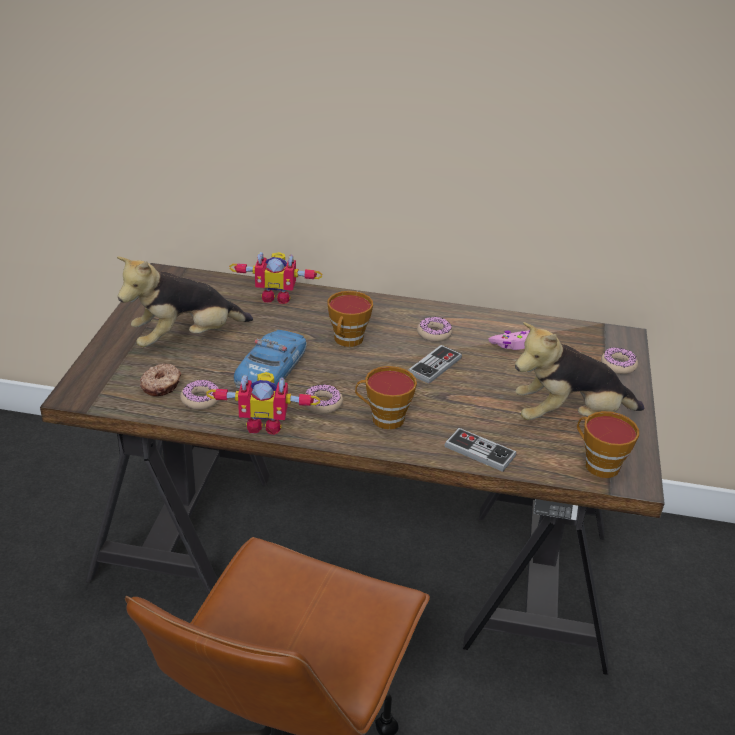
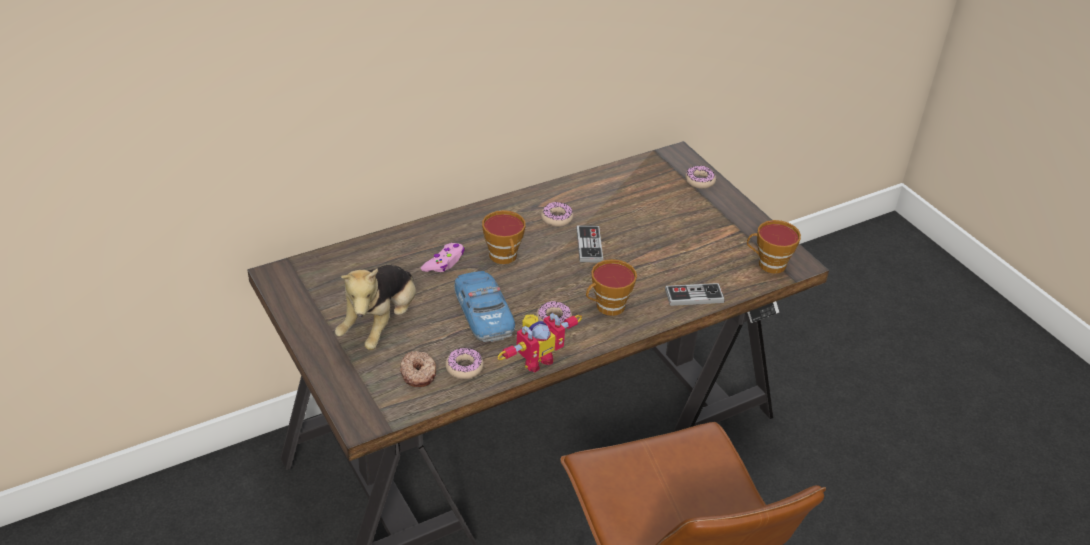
camera: 40 degrees left, 5 degrees up
(276, 296) = (400, 246): toy robot -> none
(515, 344) = (619, 198): pink game controller -> pink game controller (444, 262)
(569, 417) = (715, 239): plush toy -> none

